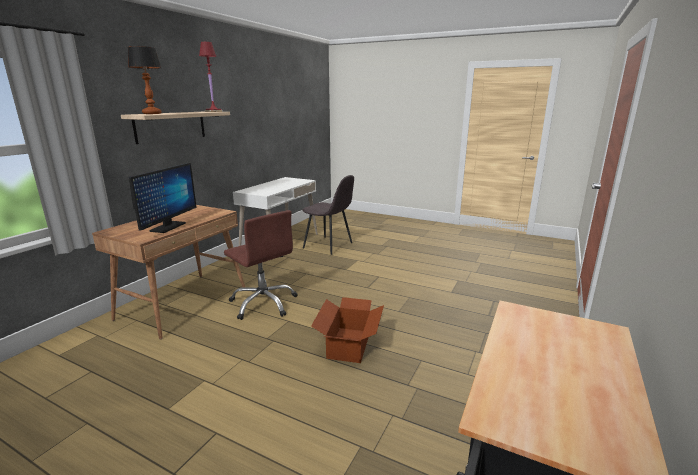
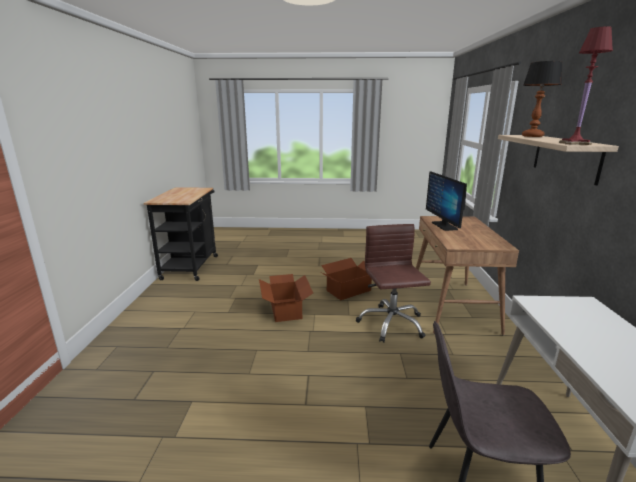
camera: 155 degrees right, 0 degrees up
(246, 352) = (349, 290): none -> cardboard box
(263, 303) = (391, 324): brown office chair -> brown office chair turned 60 degrees clockwise

